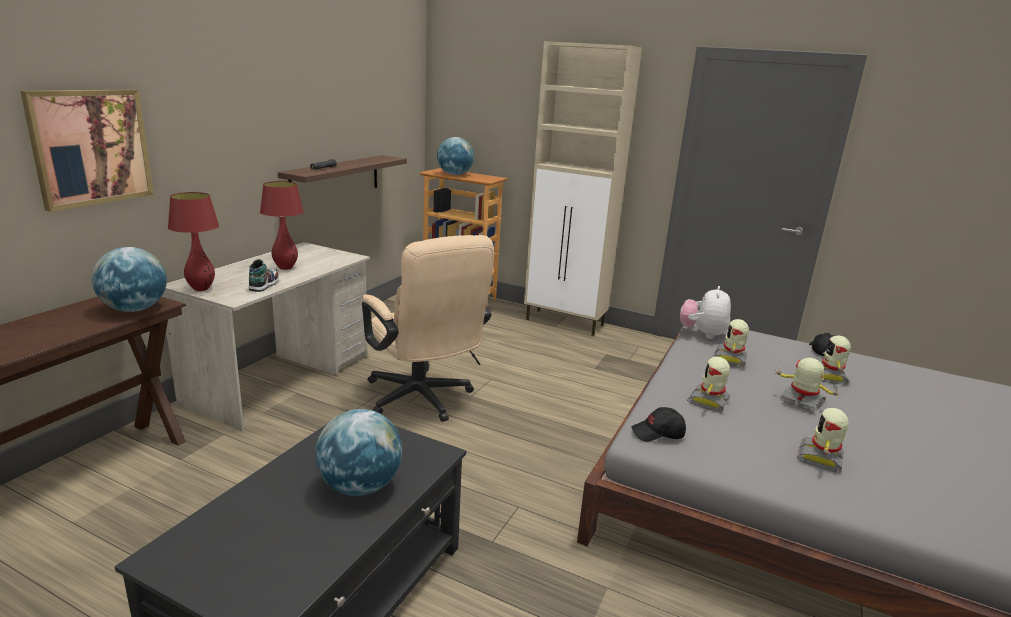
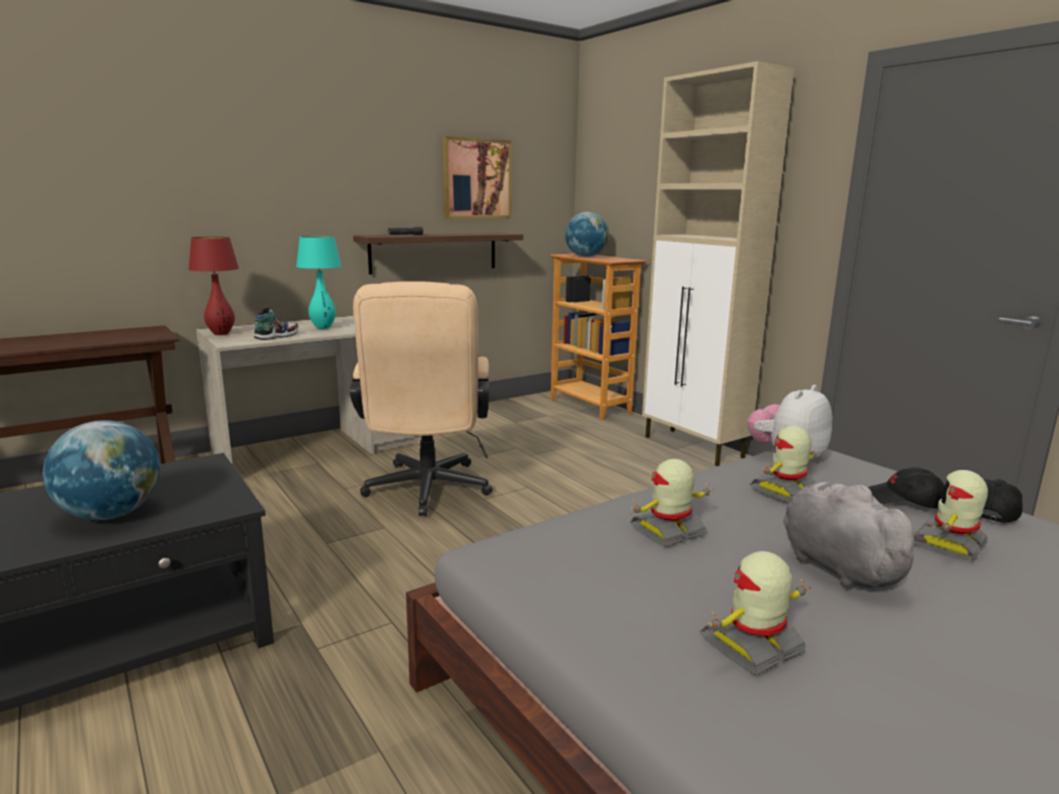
camera: 30 degrees right, 5 degrees down
(91, 147) = (132, 188): picture -> picture (477, 179)
(135, 309) = (132, 337): globe -> none
(285, 268) = (323, 327): red table lamp -> turquoise table lamp
(658, 433) = (526, 549): black cap -> black cap (904, 500)
(801, 402) = (835, 565): toy robot -> grey plush toy

